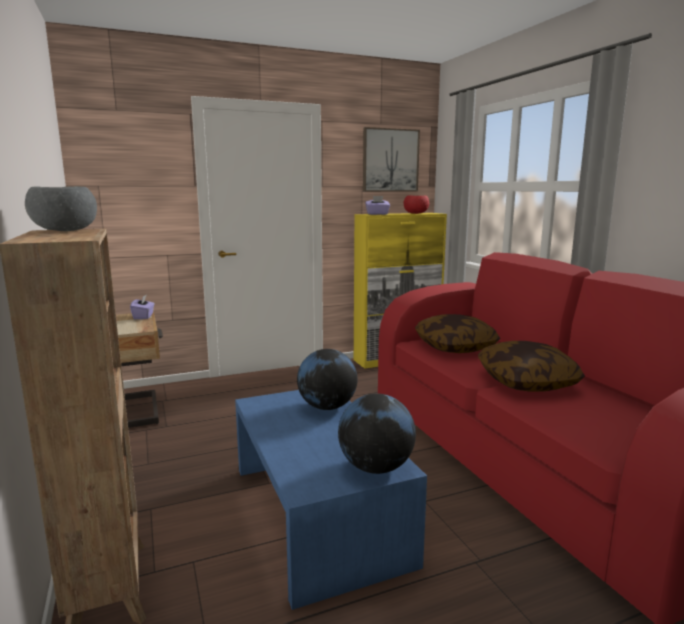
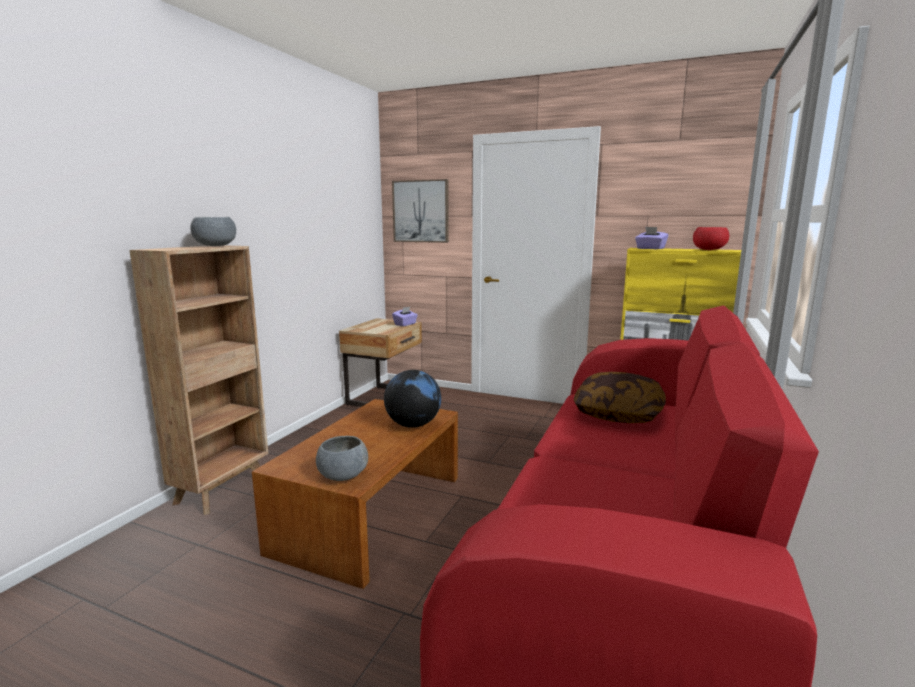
camera: 45 degrees right, 0 degrees up
(318, 512) = (372, 512): blue coffee table -> brown coffee table
(376, 467) = (343, 475): globe -> grey bowl
(390, 160) = (689, 183): picture -> picture (421, 211)
(526, 382) = (601, 468): pillow -> none

